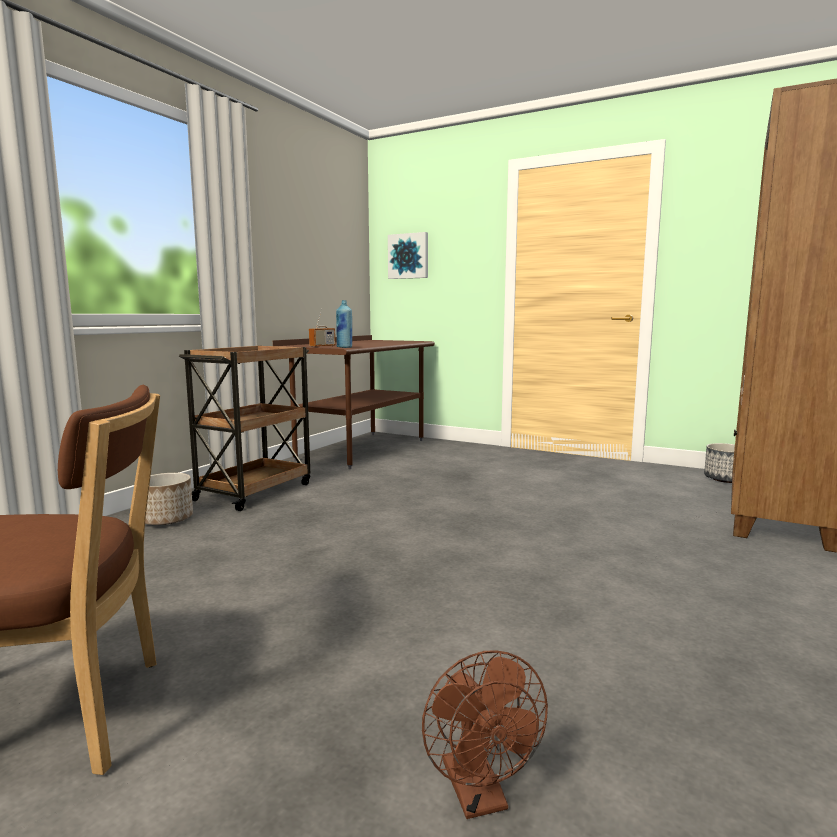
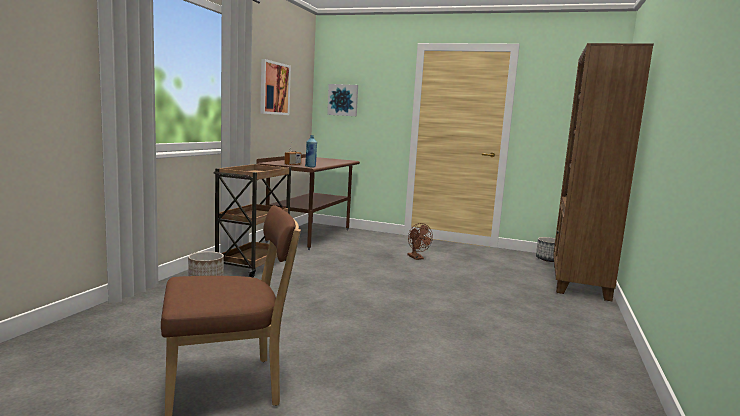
camera: 10 degrees left, 0 degrees up
(299, 241) = (274, 88): none -> picture
(480, 796) = (461, 405): brown fan -> brown fan (417, 258)

